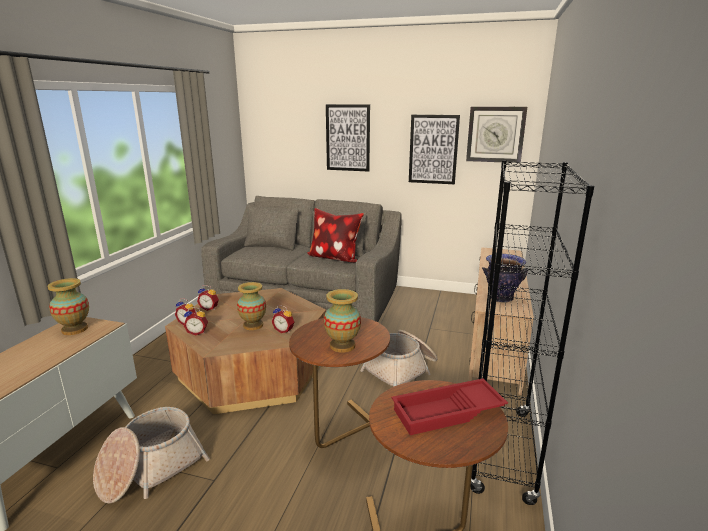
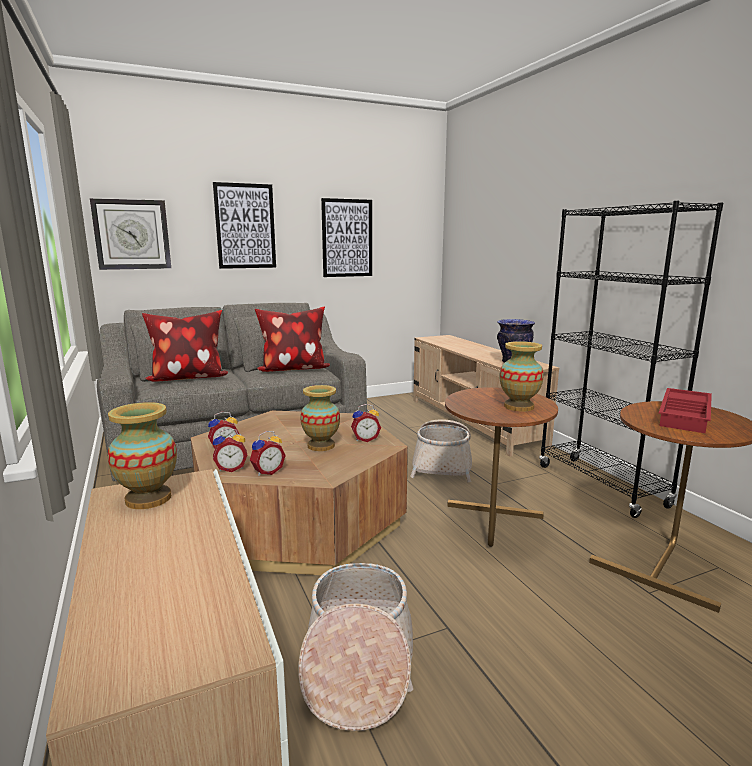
camera: 40 degrees left, 5 degrees down
(263, 250) = (187, 378): none -> pillow
(495, 134) = (405, 221): wall clock -> wall clock (132, 234)

